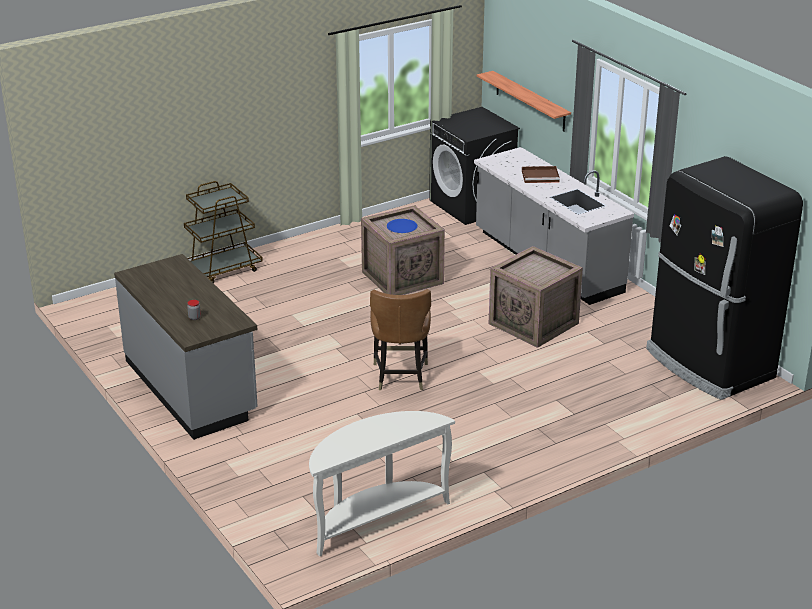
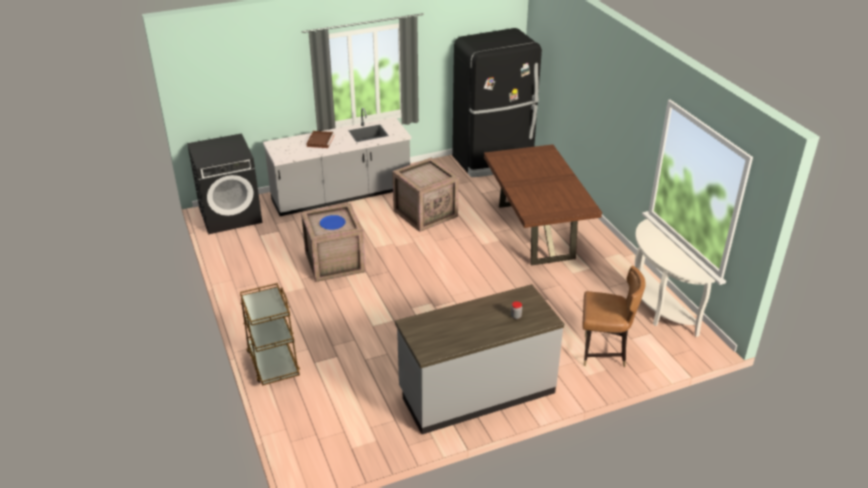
camera: 80 degrees left, 5 degrees up
(400, 376) = (482, 279): brown chair -> brown chair (603, 352)
(525, 411) = (536, 232): none -> brown dining table
(530, 101) = (247, 107): shelf -> none

